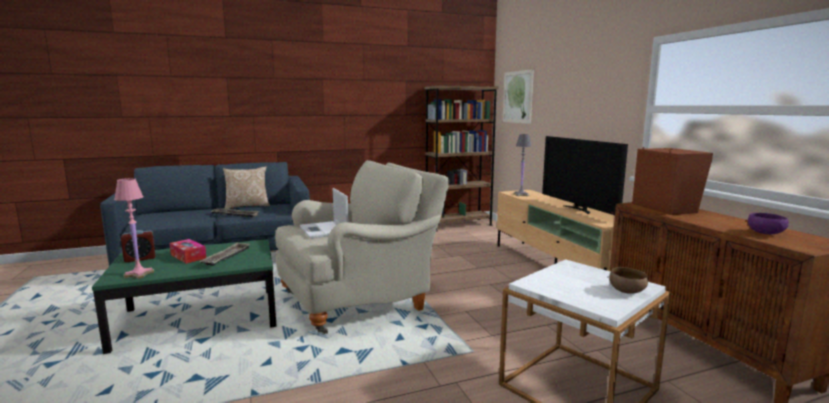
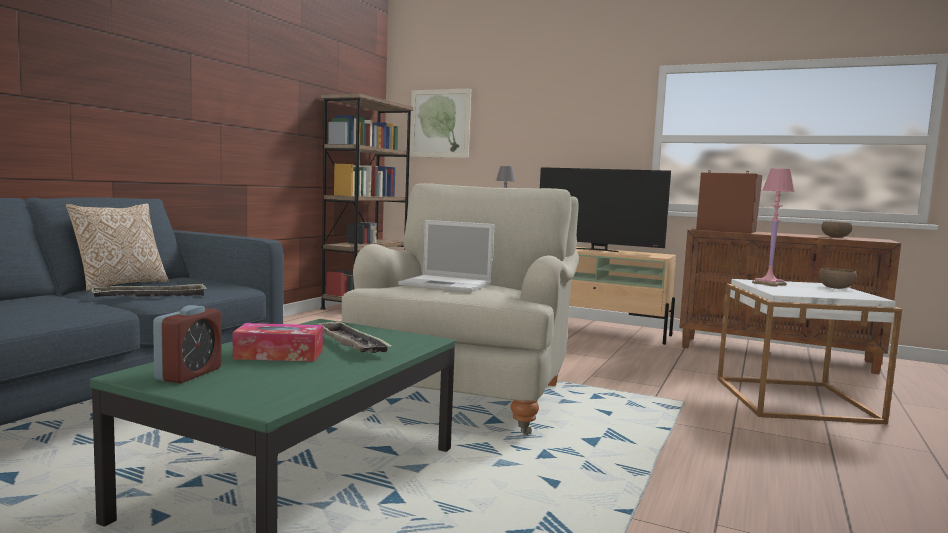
camera: 45 degrees left, 5 degrees down
(139, 274) = (288, 388): pink table lamp -> pink table lamp (768, 284)
(765, 233) = (835, 237): purple bowl -> brown bowl

